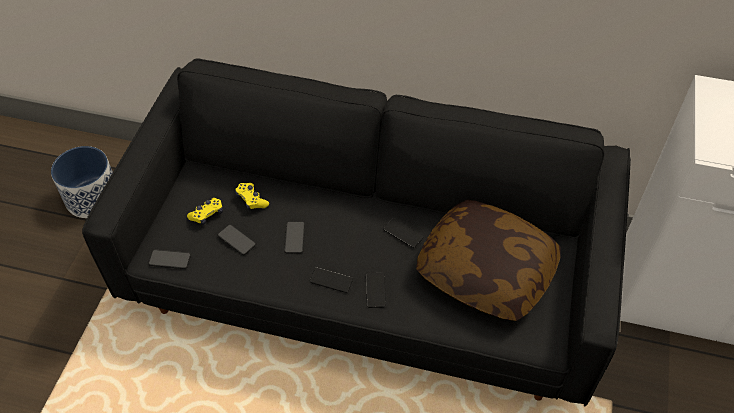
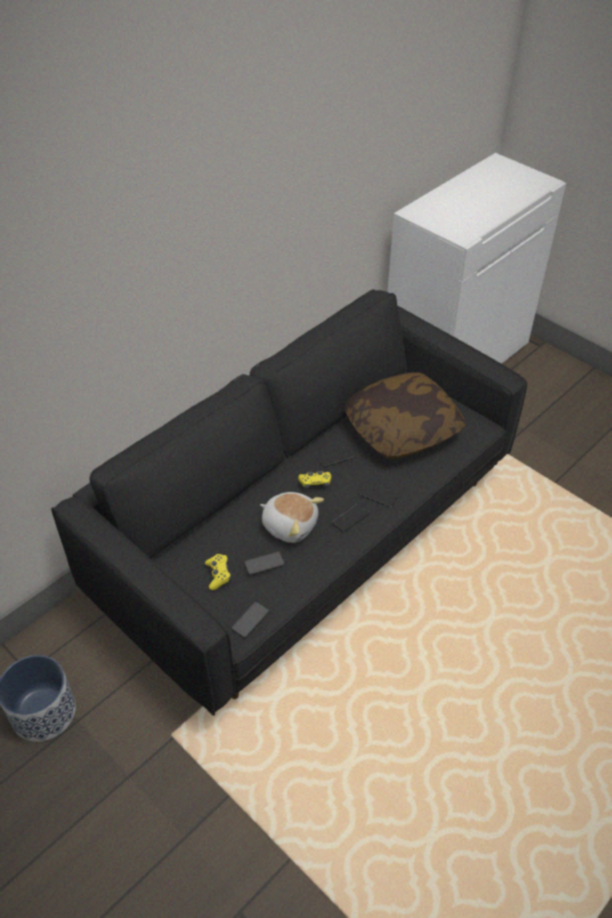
camera: 60 degrees left, 5 degrees down
(251, 200) = (226, 537): yellow game controller -> yellow game controller (315, 483)
(294, 238) = (290, 524): phone -> plush toy

